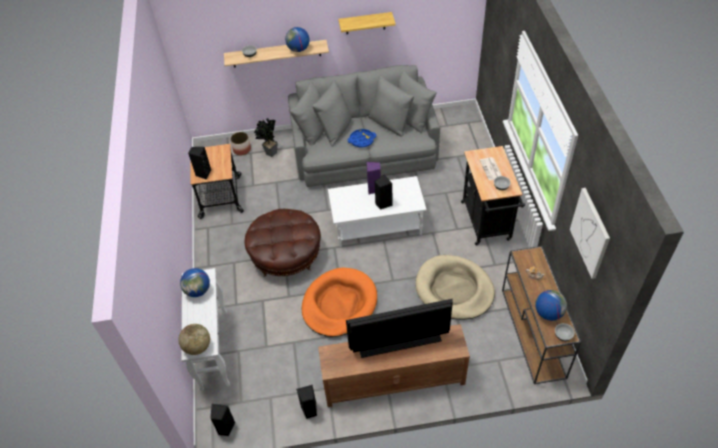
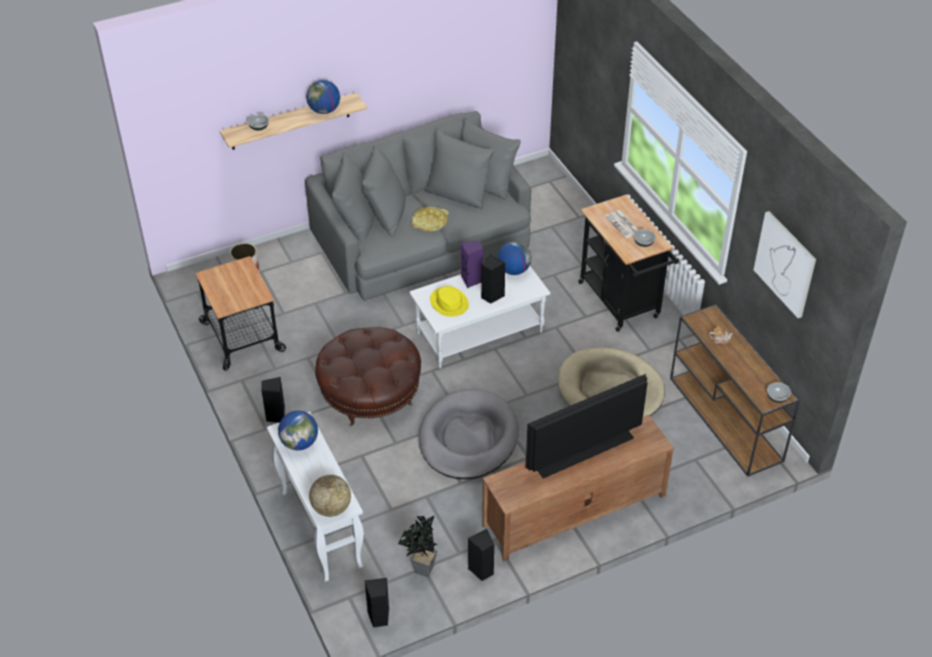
camera: 20 degrees left, 5 degrees down
(203, 173) = (229, 301): black speaker -> black speaker (276, 416)
(269, 153) = (288, 267): potted plant -> potted plant (421, 571)
(339, 304) = (468, 438): orange dog bed -> grey dog bed
(352, 203) = (449, 302): none -> yellow hat
(362, 140) = (429, 222): blue tray -> yellow tray
(365, 23) = (407, 63): shelf -> none
(548, 313) = (751, 377): globe -> globe (513, 270)

